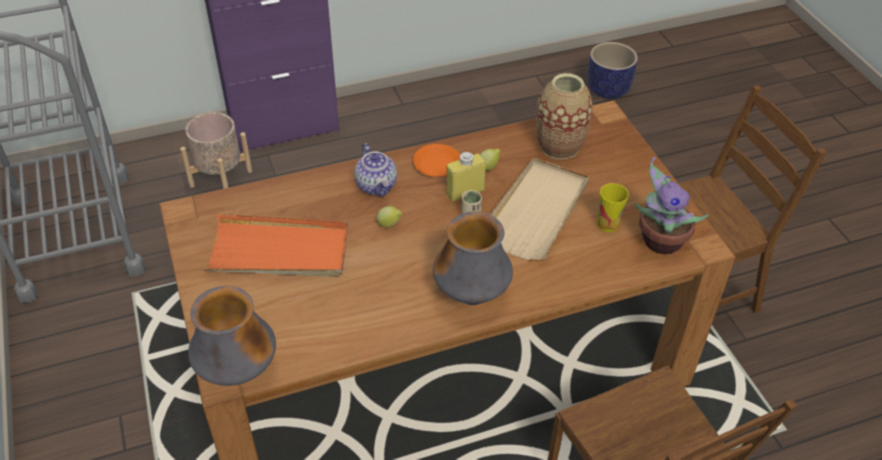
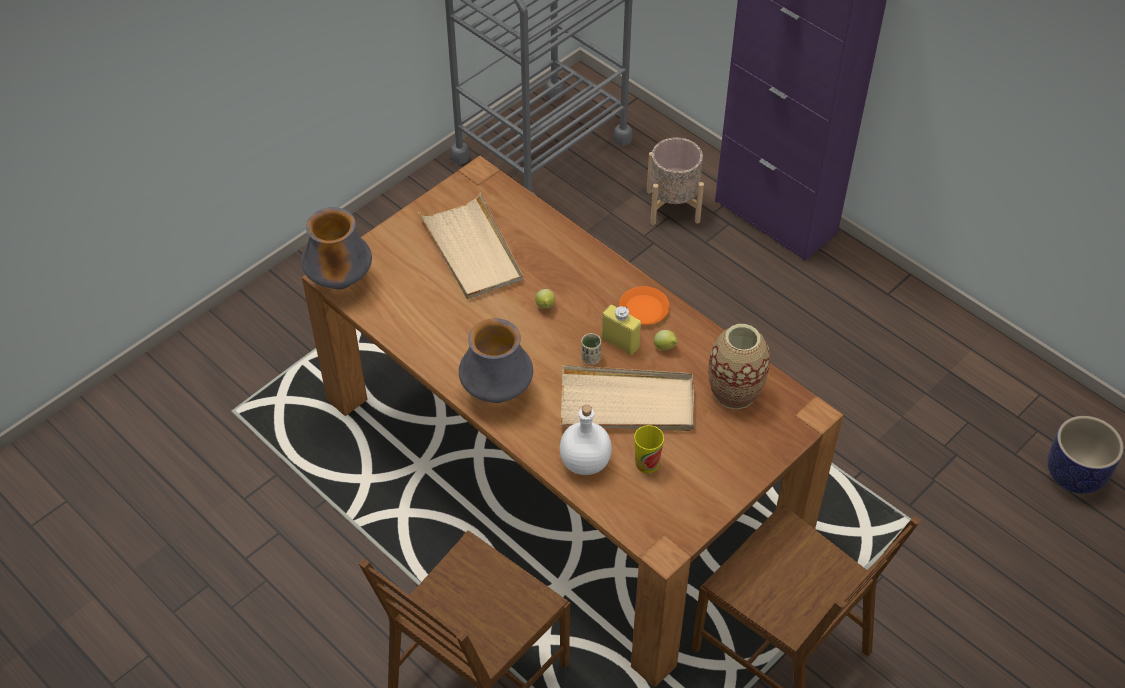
camera: 65 degrees right, 5 degrees up
(279, 251) = (472, 250): orange tray -> beige tray
(377, 185) = (588, 279): teapot -> none
(587, 262) = (586, 462): none -> white bottle
(659, 241) = (648, 510): potted plant -> none

